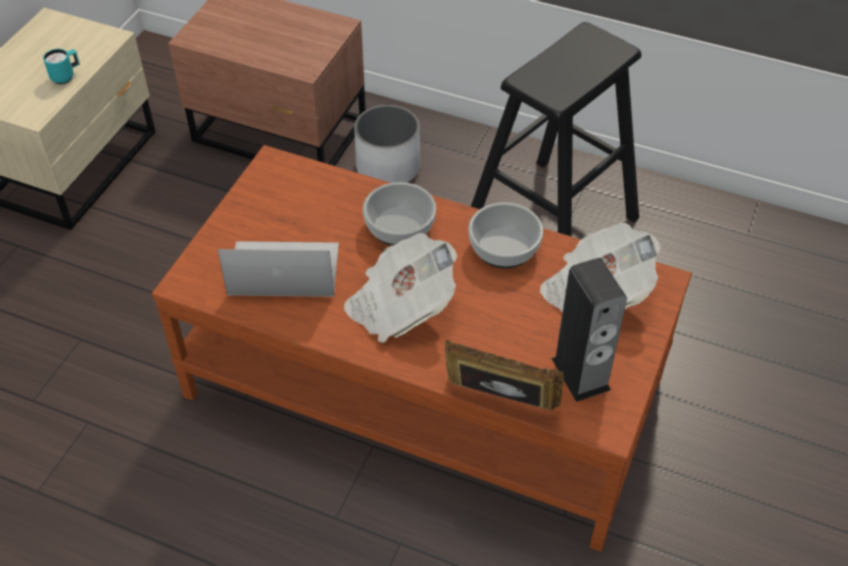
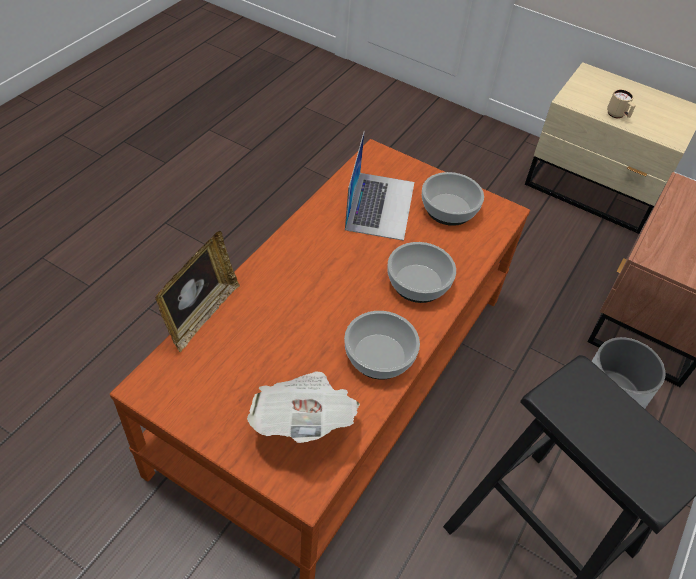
camera: 95 degrees right, 0 degrees up
(66, 76) = (617, 116): turquoise mug -> beige mug
(279, 209) = (448, 209): none -> bowl
(400, 306) = (324, 268): newspaper -> none
(580, 374) = (210, 380): speaker -> none

